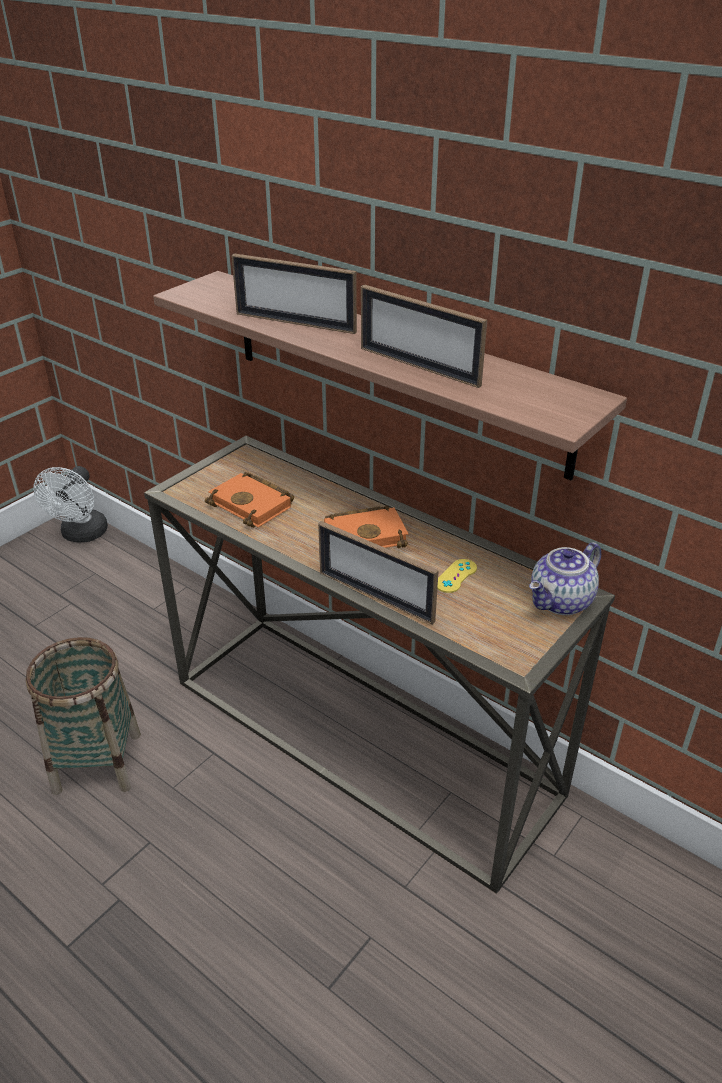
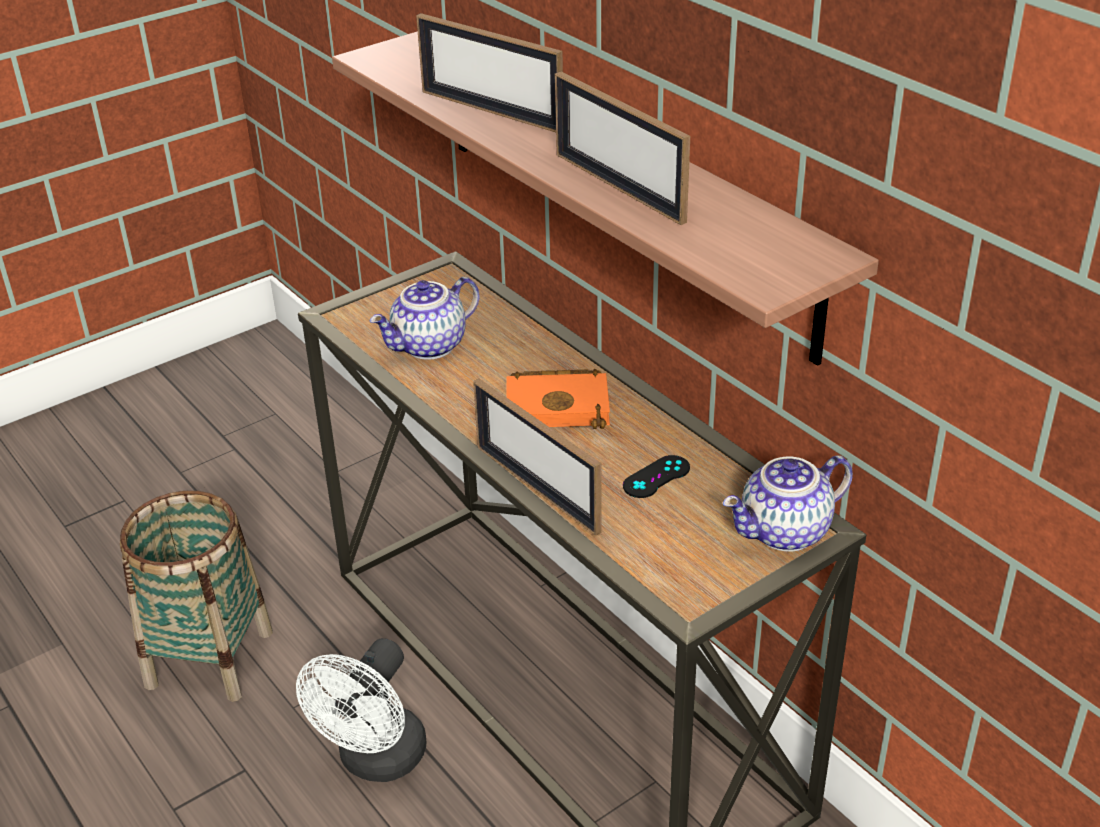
camera: 15 degrees right, 0 degrees up
(81, 535) = (272, 360): white fan -> white fan (376, 761)
(254, 505) = (429, 347): orange book -> teapot
(456, 576) = (656, 477): yellow game controller -> black game controller

